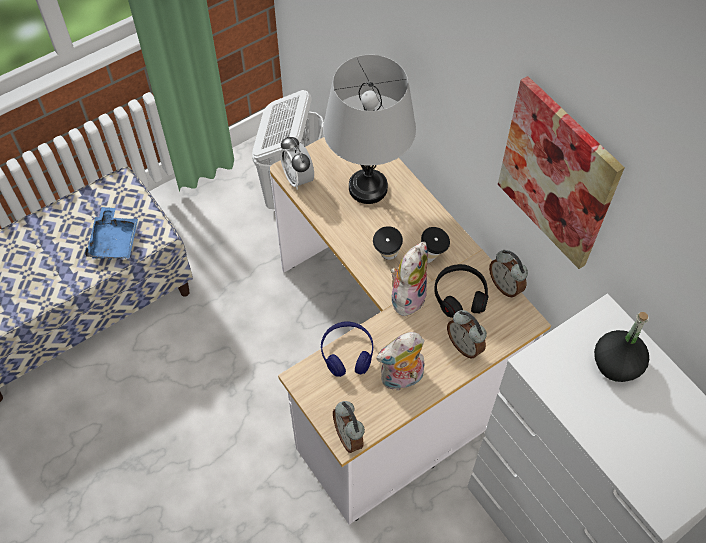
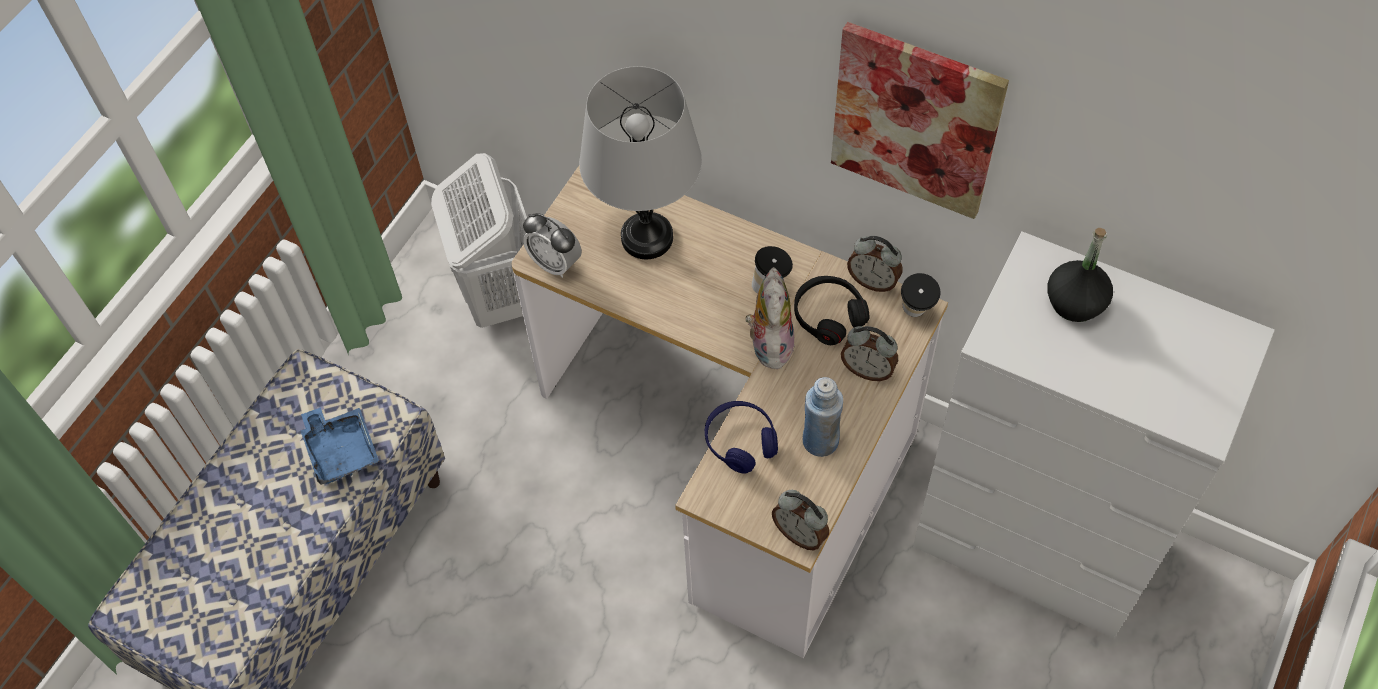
camera: 25 degrees left, 0 degrees up
(387, 257) = (719, 309): cup -> cup (915, 314)
(401, 379) = (820, 441): plush toy -> blue bottle

